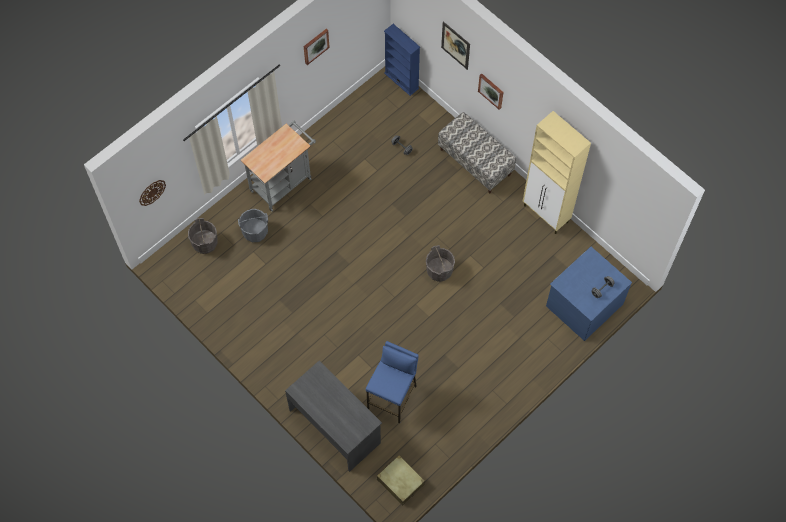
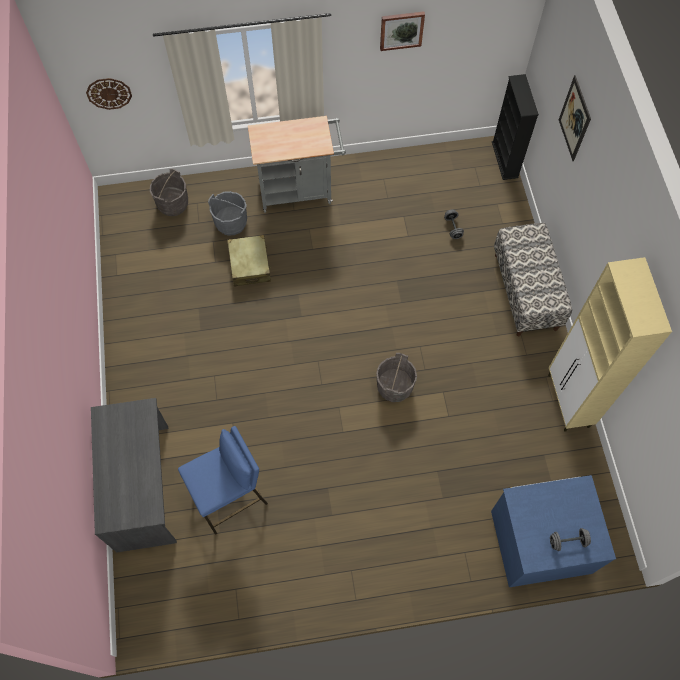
camera: 35 degrees right, 0 degrees up
(400, 482) = (161, 607): beige suitcase -> beige suitcase (250, 265)
(401, 81) = (505, 159): blue bookcase -> black bookcase
(491, 90) = (586, 202): picture -> none

